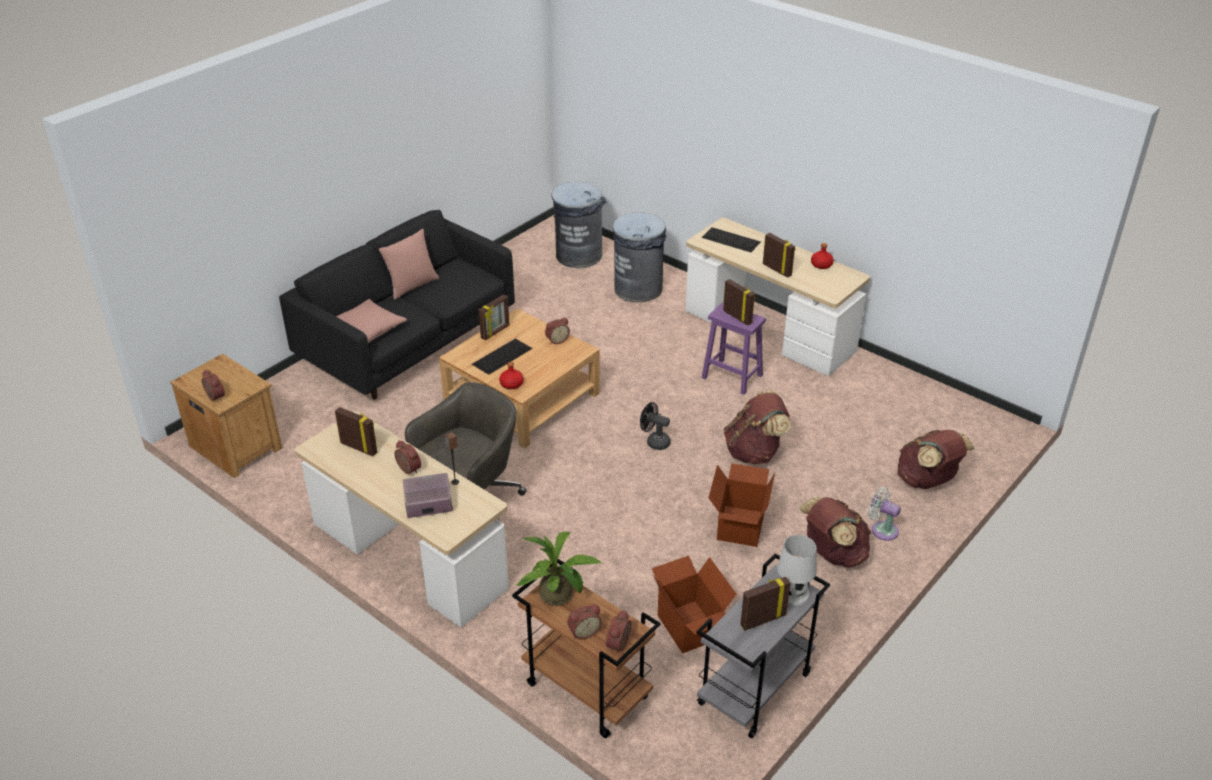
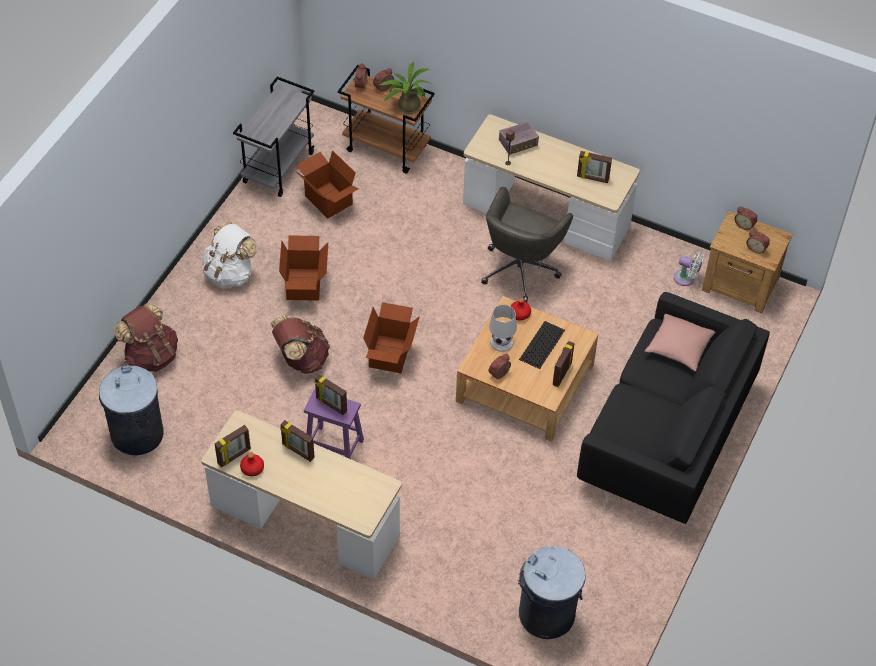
camera: 165 degrees right, 15 degrees up
(407, 470) = (547, 166): alarm clock -> alarm clock (756, 248)
(412, 286) = (671, 416): pink pillow -> none
(638, 289) = (459, 565): grey trash can -> grey trash can (137, 434)
(654, 442) = (390, 354): black fan -> cardboard box
(731, 239) = (352, 494): keyboard -> none
(762, 619) = (274, 113): picture frame -> picture frame (234, 456)
(793, 593) = (256, 133): white table lamp -> white table lamp (501, 342)
(832, 554) = (230, 273): brown backpack -> white backpack
(882, 529) = (191, 302): white fan -> white fan (686, 278)

